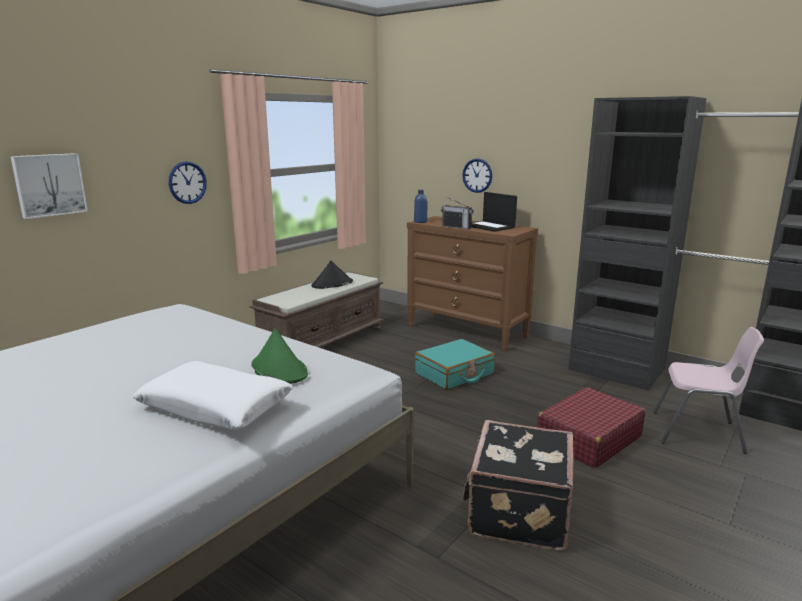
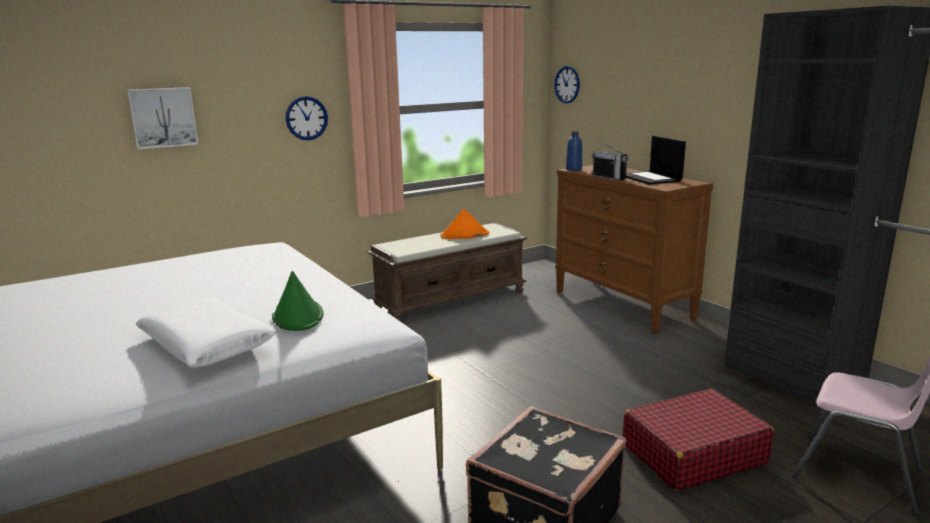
camera: 20 degrees right, 0 degrees up
(332, 284) = (464, 235): black hat -> orange hat
(454, 374) = (574, 352): turquoise suitcase -> none
(477, 175) = (648, 115): wall clock -> wall clock (567, 84)

